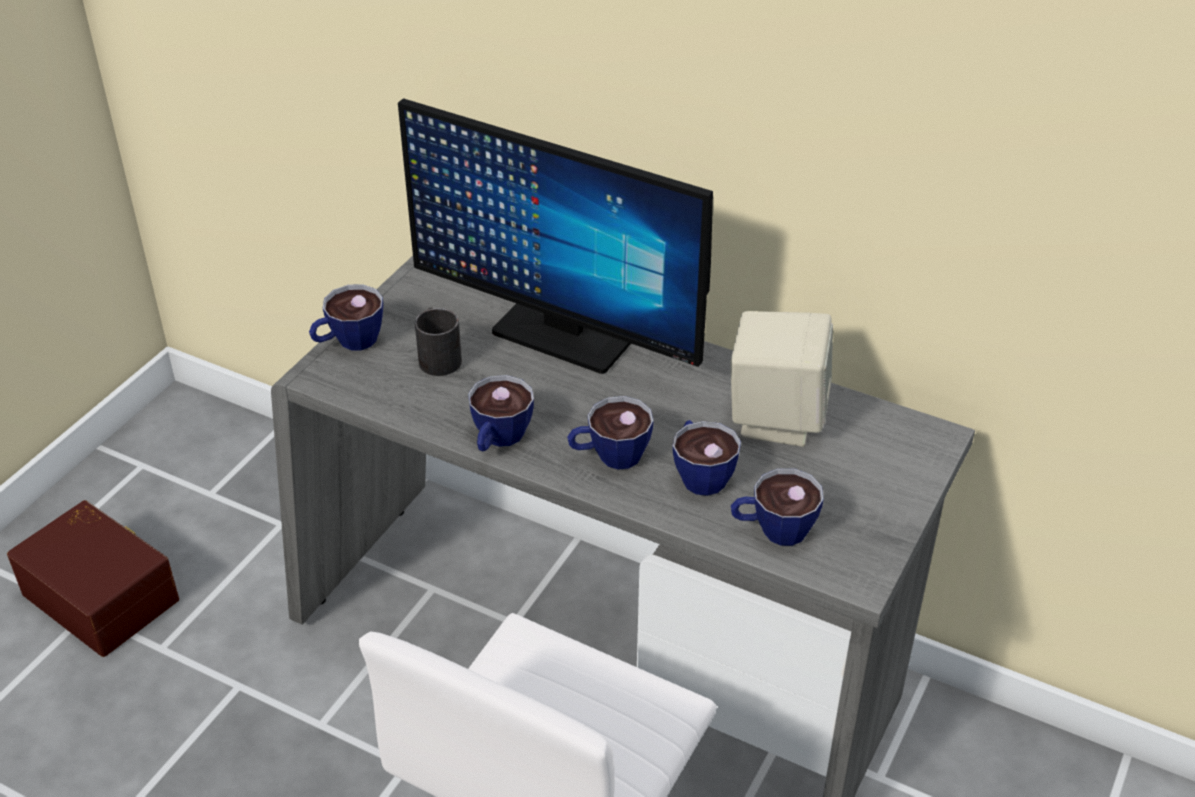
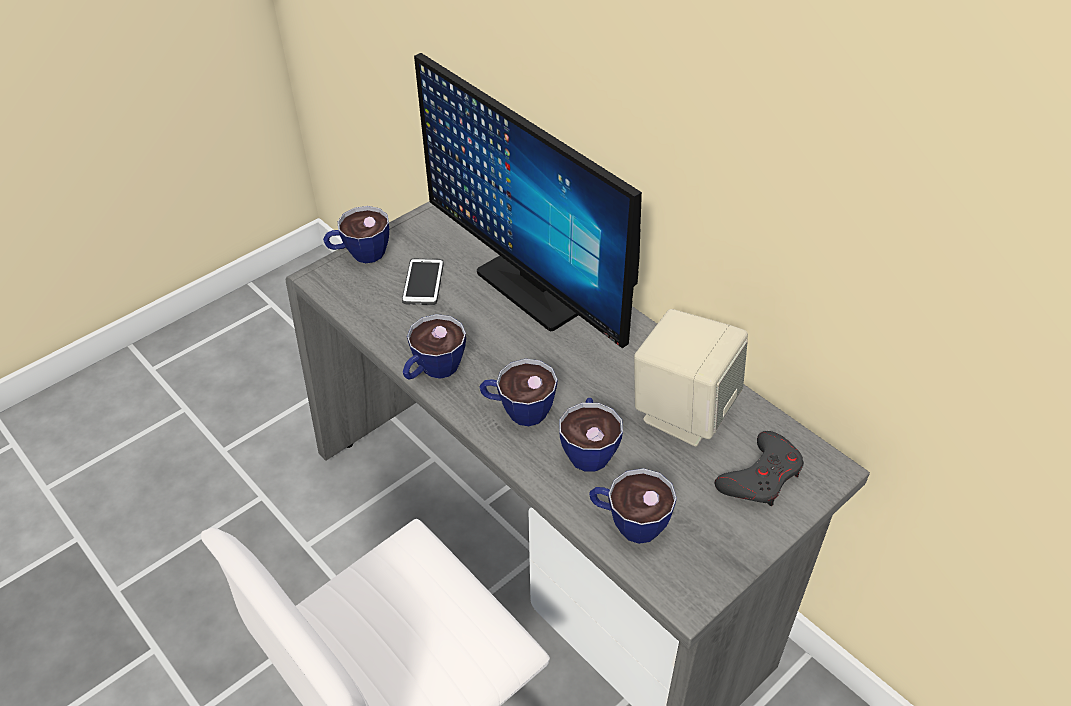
camera: 20 degrees right, 5 degrees up
(103, 594) = (202, 397): brown storage box -> none
(438, 356) = (423, 282): black mug -> phone
(878, 457) = (761, 476): none -> grey game controller

